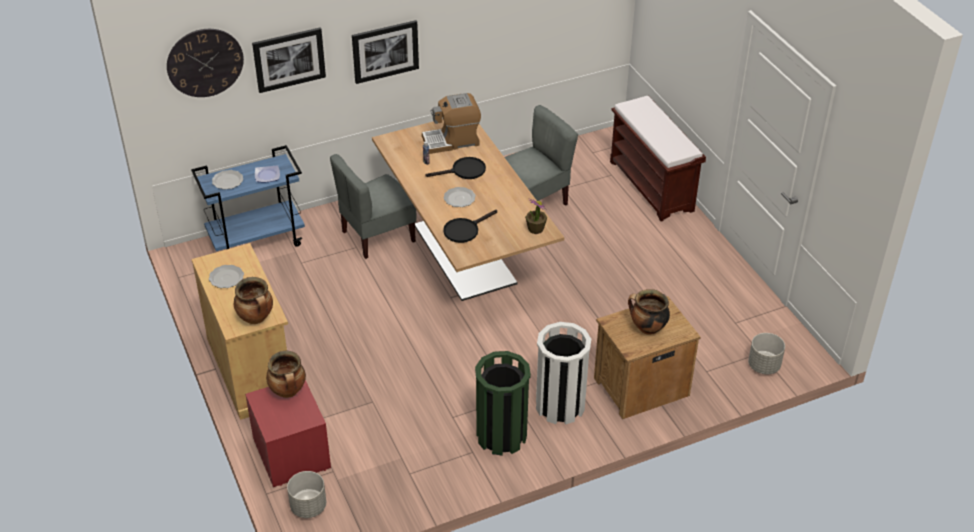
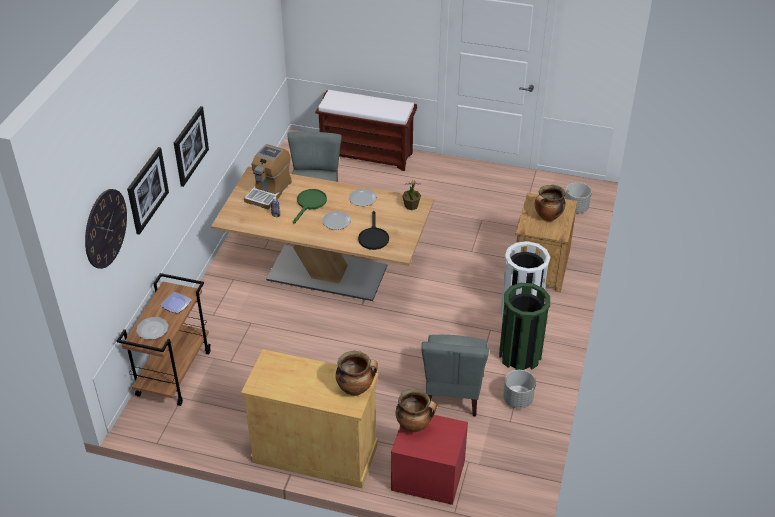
camera: 50 degrees left, 0 degrees up
(227, 277) = (289, 382): plate -> plate (362, 198)
(257, 241) = (174, 373): blue cart -> brown cart
(308, 506) = (490, 494): grey planter -> grey planter (517, 400)
(377, 236) = (253, 305): grey chair -> grey chair (453, 393)
(464, 171) = (310, 204): black frying pan -> green frying pan

